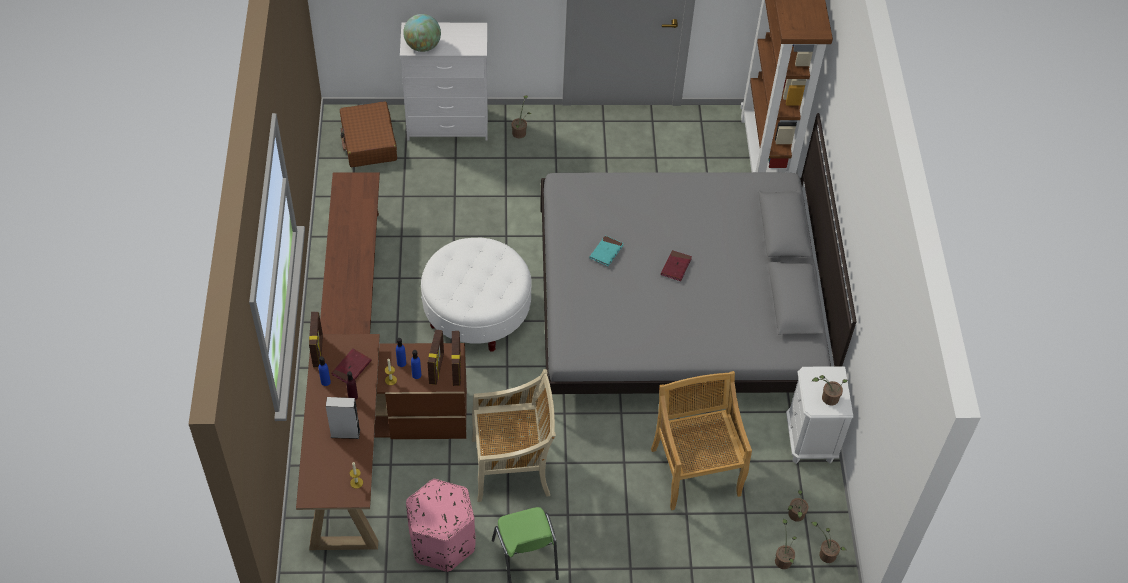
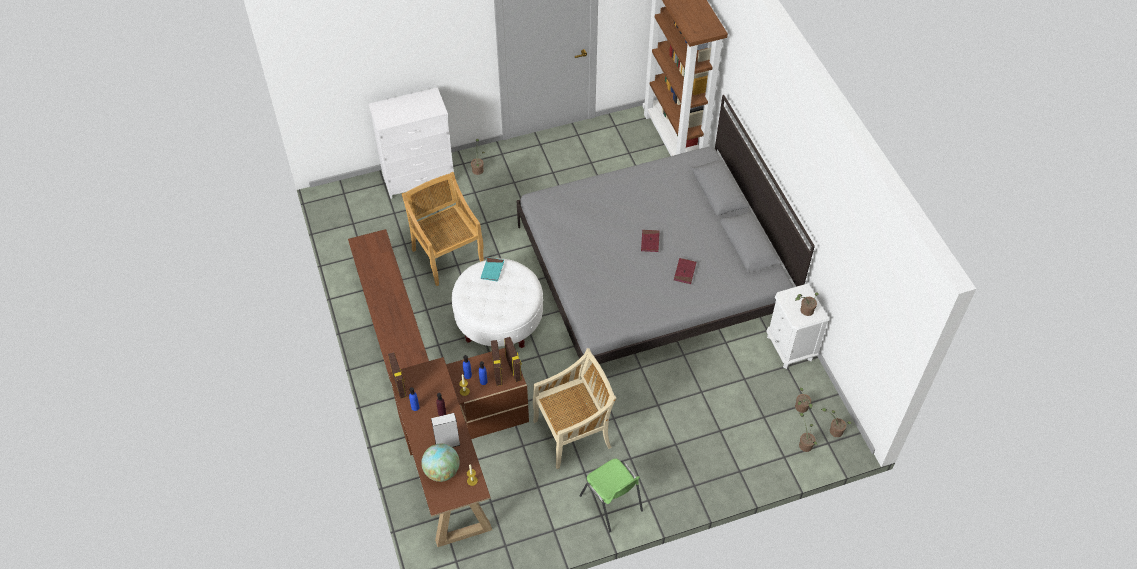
camera: 15 degrees left, 0 degrees up
(351, 368) = (432, 390): red book -> red book (684, 272)
(369, 142) = (360, 208): brown suitcase -> none
(423, 46) = (393, 118): globe -> globe (442, 471)
(442, 542) = (541, 509): pink ottoman -> none
(606, 252) = (592, 244): turquoise book -> turquoise book (492, 270)
(695, 470) = (714, 395): beige chair -> beige chair (447, 256)

